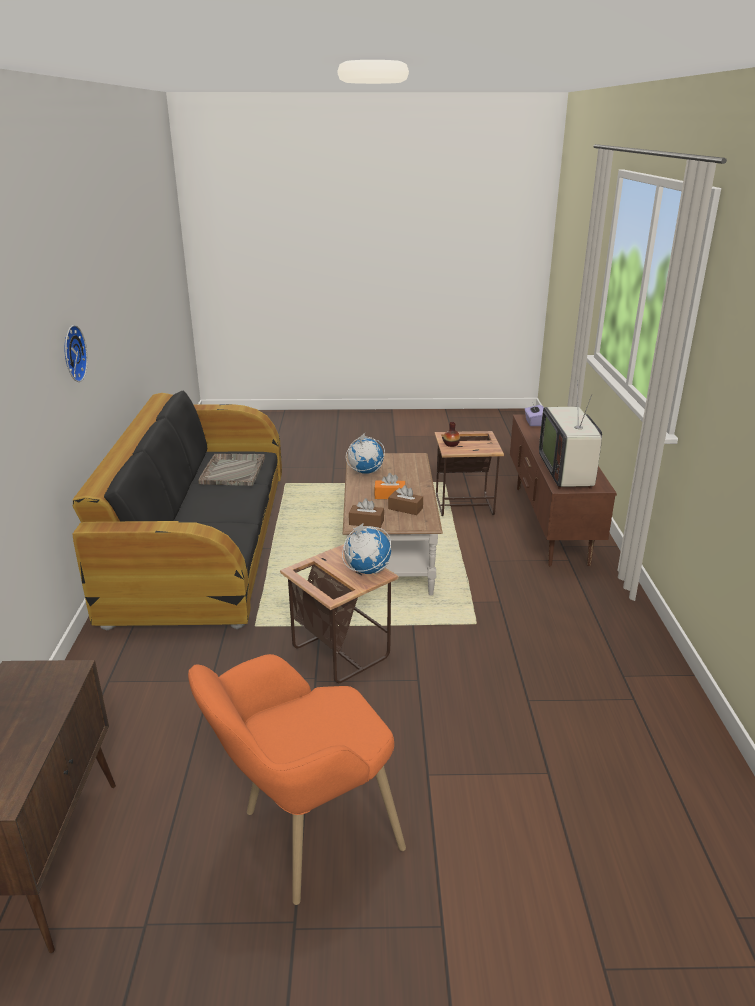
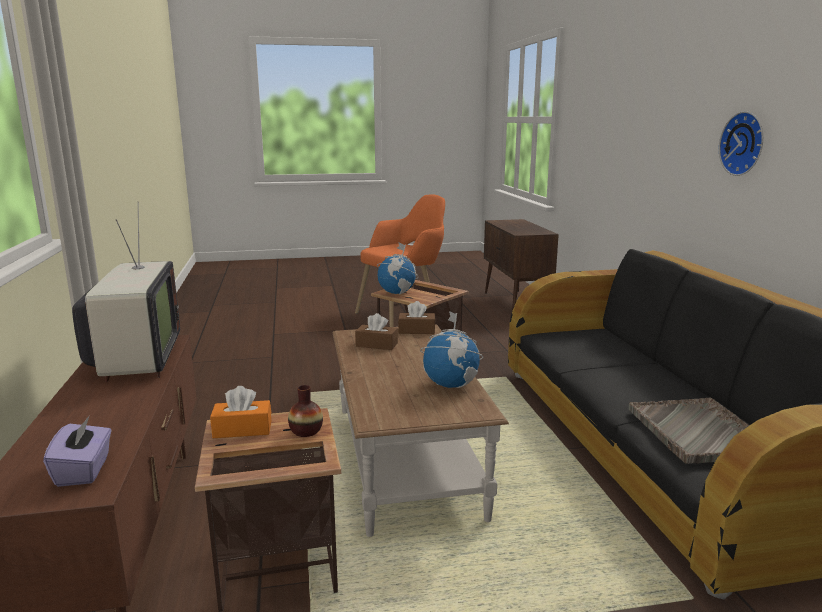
camera: 170 degrees right, 10 degrees down
(389, 495) = (401, 356): orange tissue box -> orange tissue box (242, 429)

